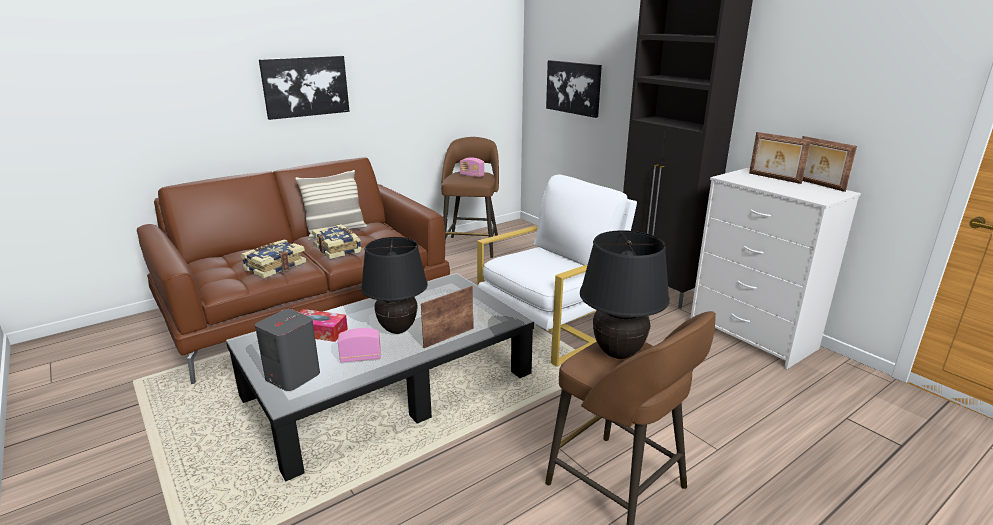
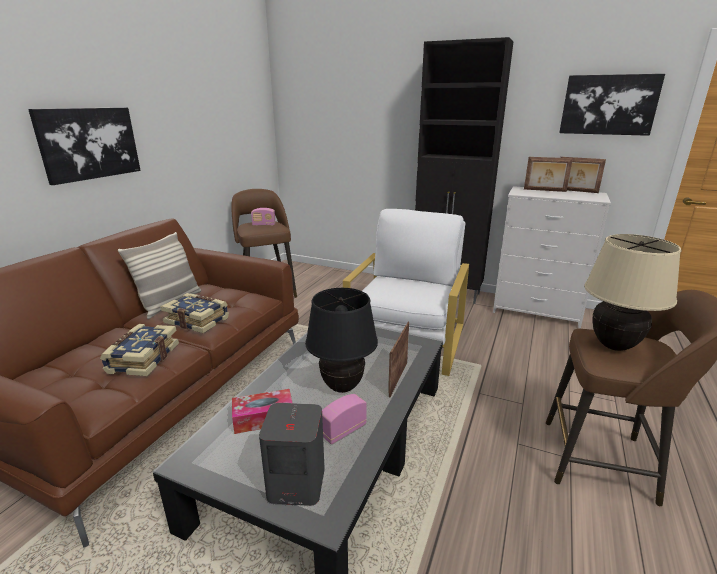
camera: 30 degrees left, 0 degrees up
(573, 87) = (335, 137): picture -> picture (608, 105)
(617, 353) = (613, 345): black table lamp -> beige table lamp

